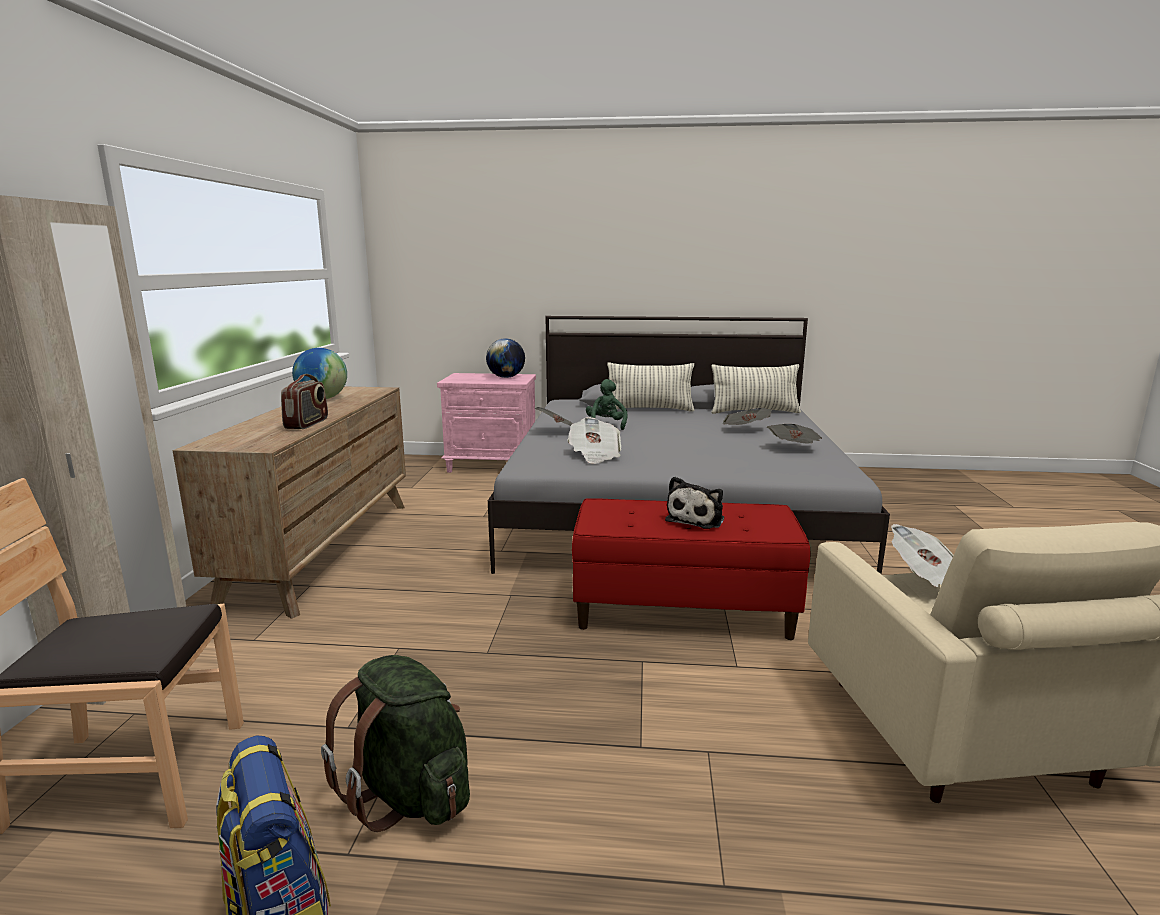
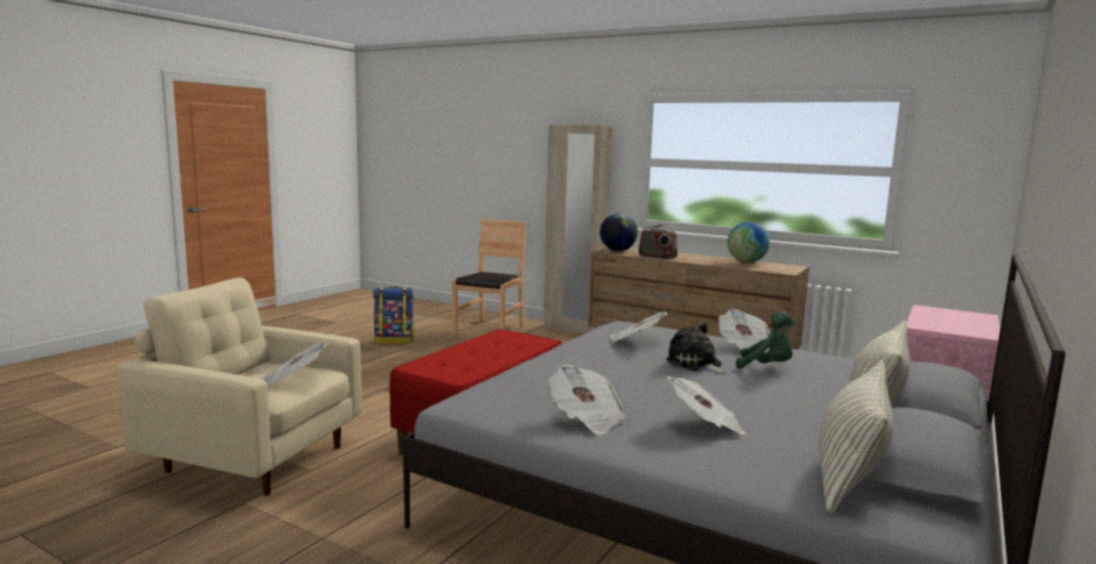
camera: 115 degrees right, 5 degrees down
(409, 793) = (421, 356): green backpack -> none
(506, 377) = (961, 326): globe -> globe (617, 250)
(697, 519) = (477, 355): plush toy -> plush toy (695, 365)

